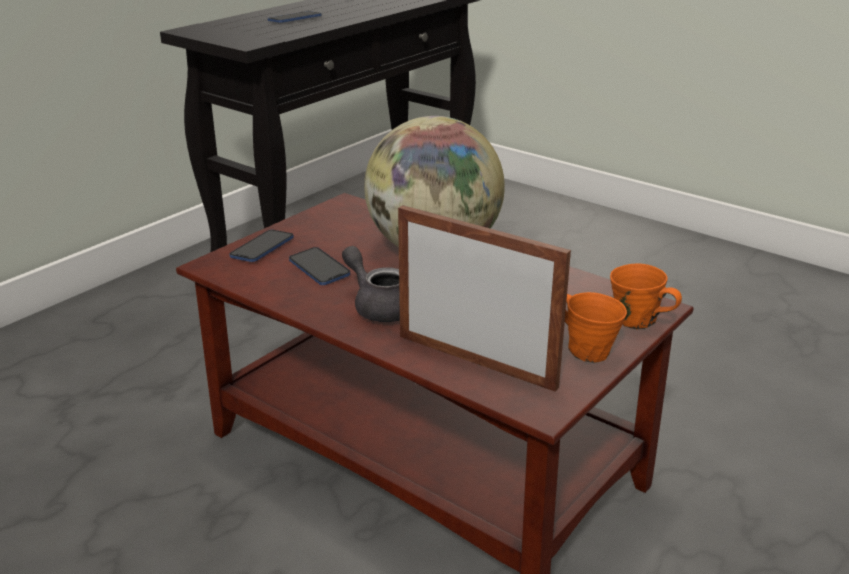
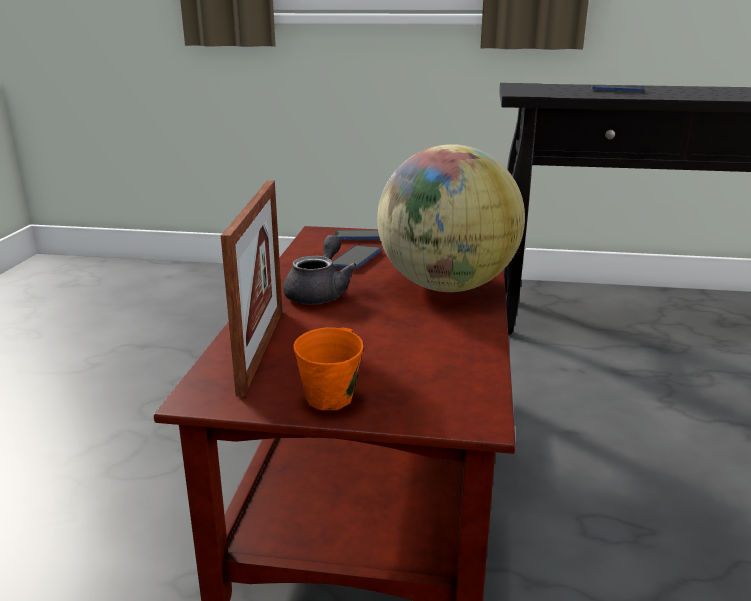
camera: 60 degrees right, 5 degrees down
(638, 321) = (428, 413): orange mug -> none

